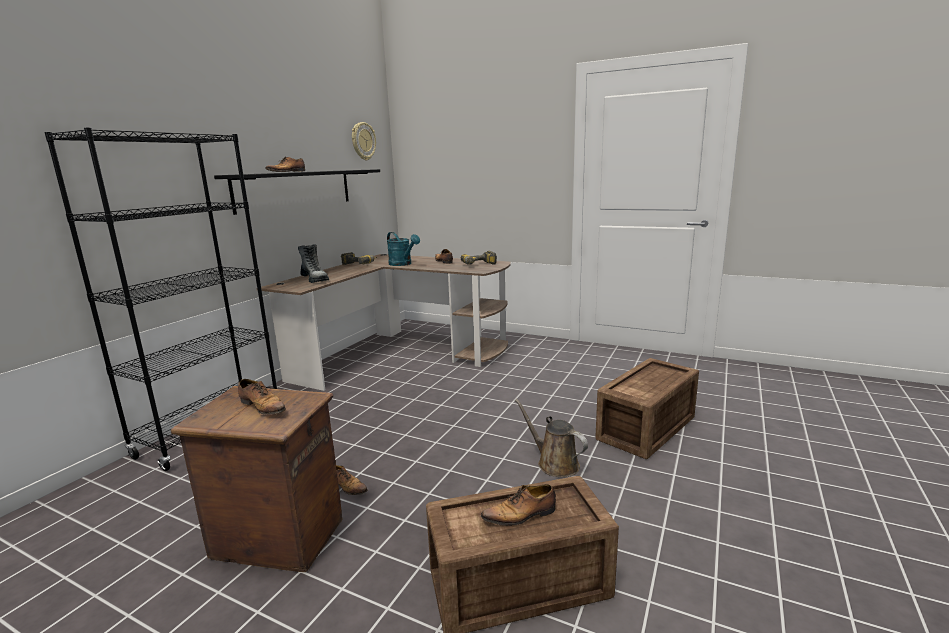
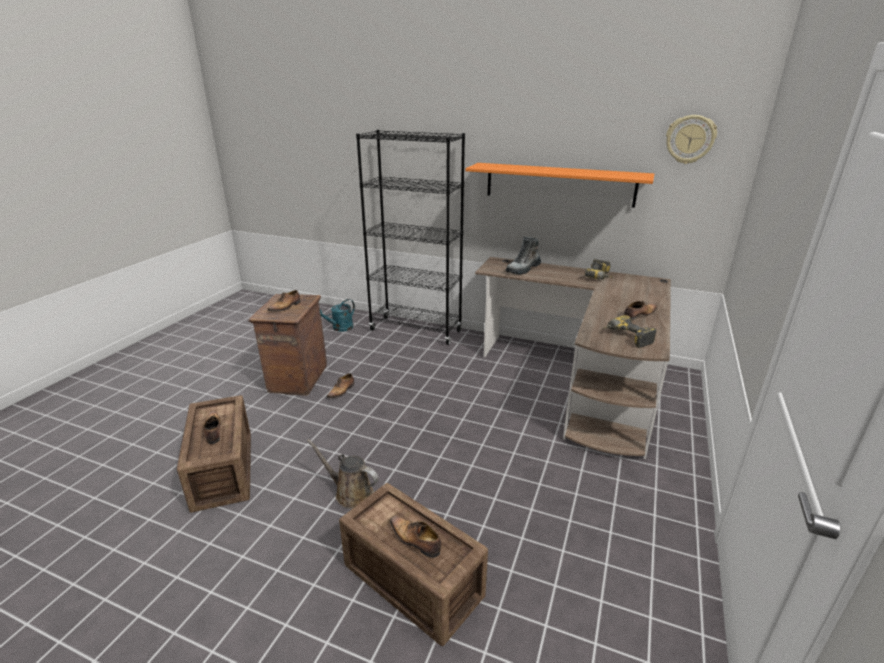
camera: 85 degrees right, 10 degrees up
(287, 172) = (533, 168): shoe -> shoe (415, 540)
(295, 189) = (559, 184): black shelf -> orange shelf
(403, 264) = (610, 295): turquoise watering can -> turquoise watering can (339, 328)
(554, 463) = (350, 493): brown watering can -> brown watering can turned 105 degrees counterclockwise

